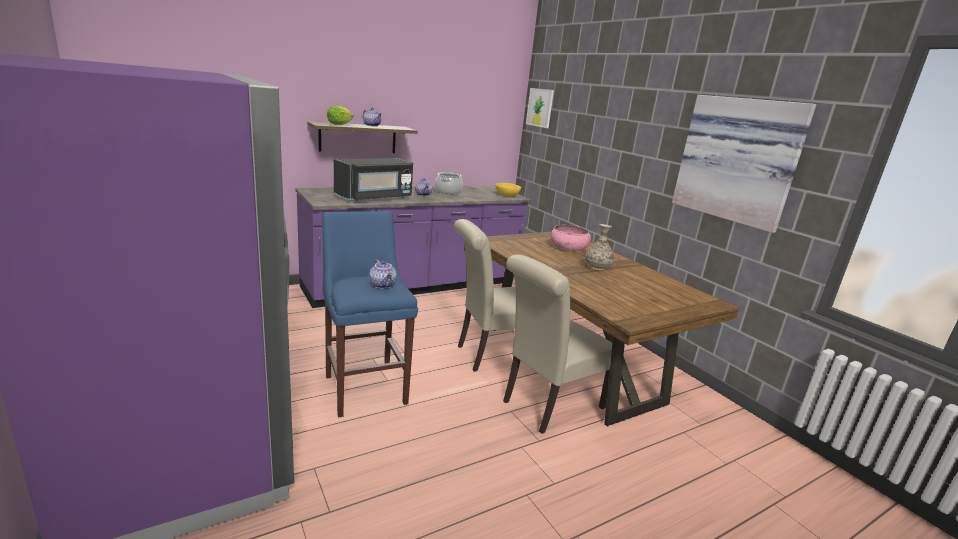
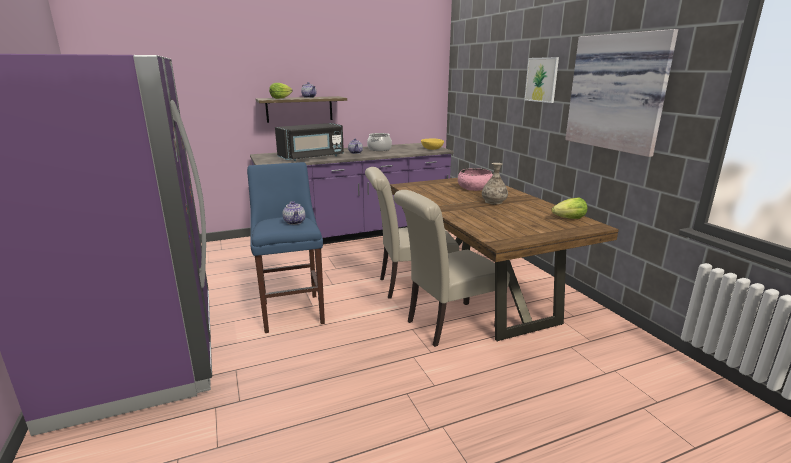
camera: 10 degrees right, 0 degrees up
(540, 107) = (459, 69): picture -> picture (541, 79)
(685, 293) = (569, 219): none -> lettuce

